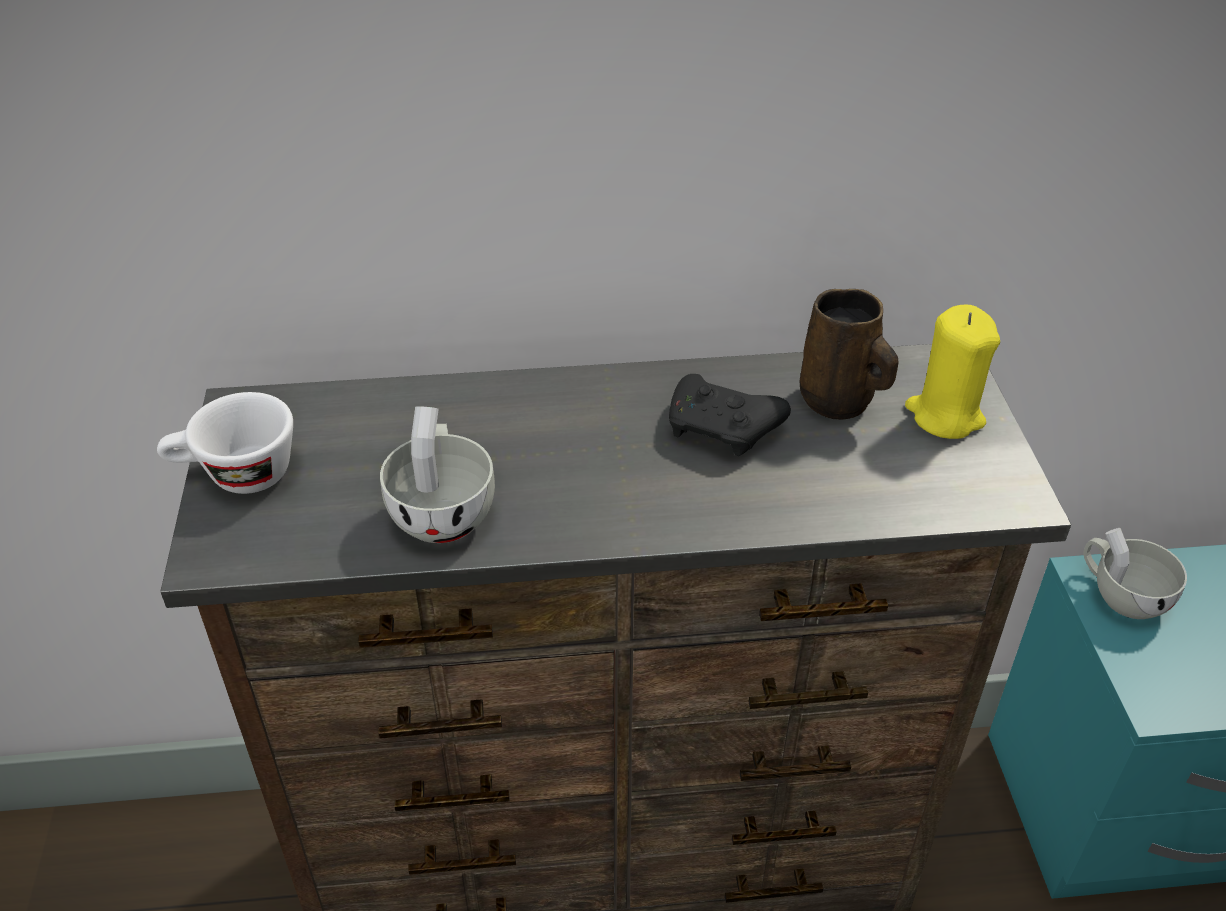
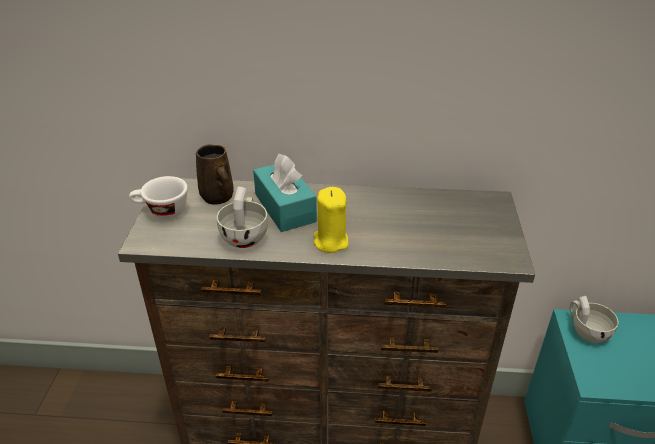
camera: 10 degrees right, 5 degrees down
(513, 433) = (285, 208): none -> turquoise tissue box
(723, 429) = (380, 216): black game controller -> none
(839, 402) = (437, 210): brown mug -> brown mug (218, 197)
(944, 415) = (486, 221): yellow candle -> yellow candle (330, 241)

